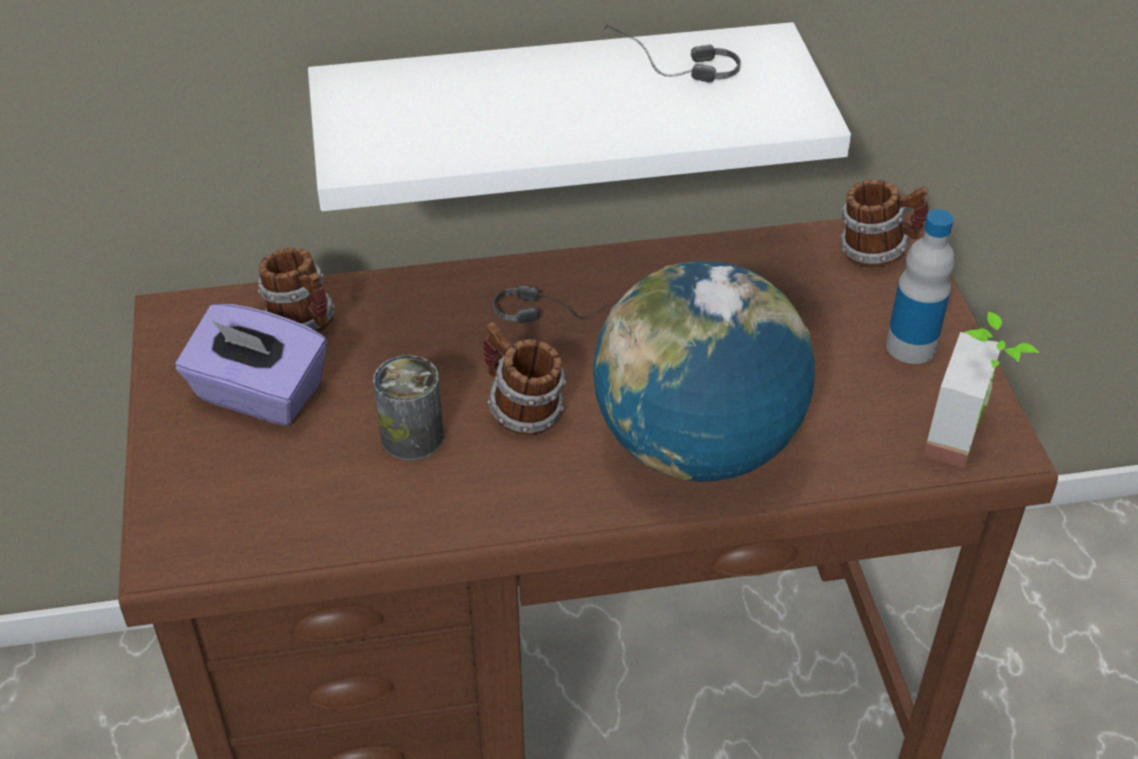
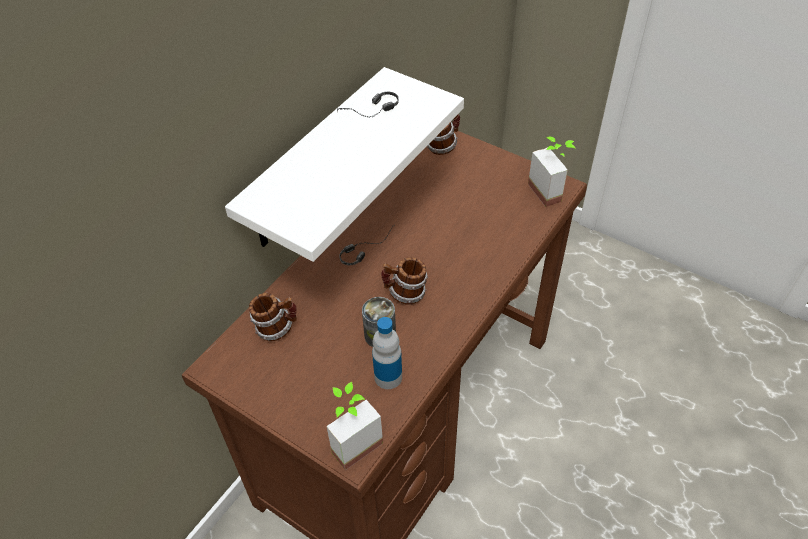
camera: 45 degrees left, 5 degrees up
(192, 534) = (351, 441): none -> potted plant
(258, 394) = (298, 369): purple tissue box -> none
(696, 447) = (477, 259): globe -> none
(911, 346) = (495, 172): bottle -> bottle (388, 377)

